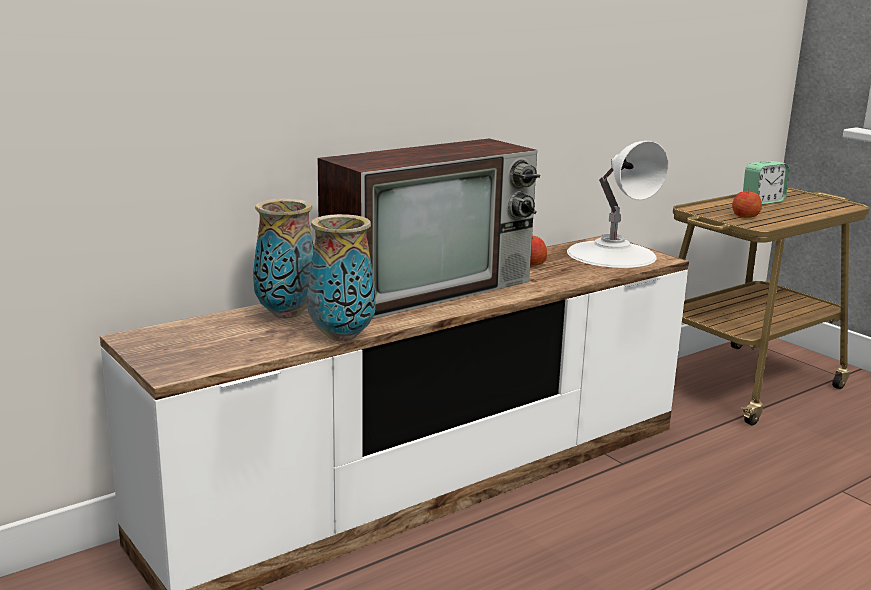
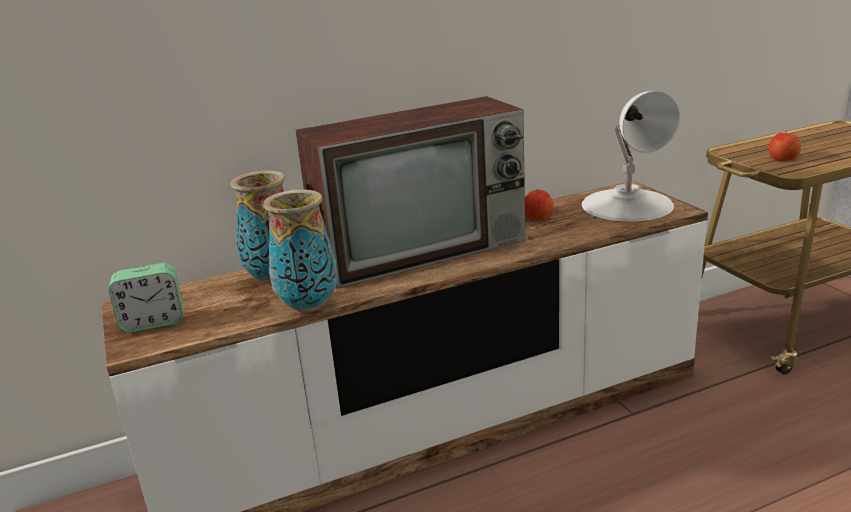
camera: 15 degrees right, 5 degrees up
(763, 201) = (811, 139): alarm clock -> alarm clock (153, 322)

